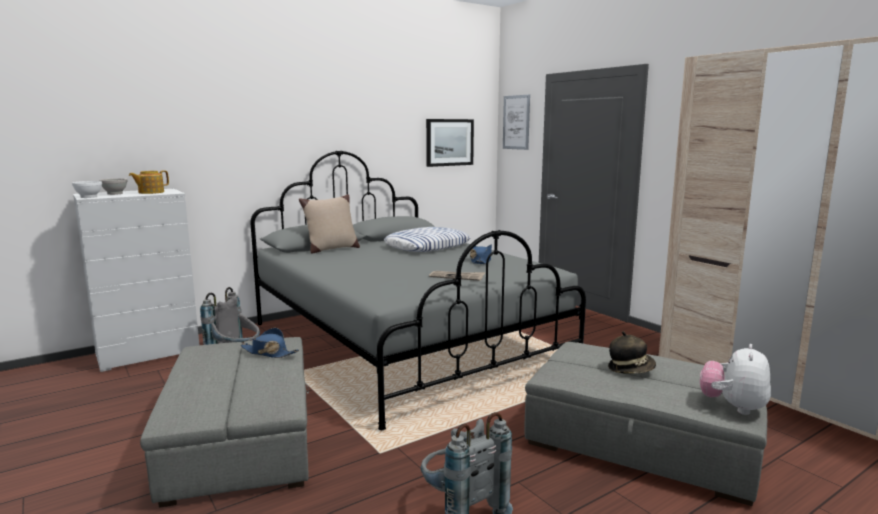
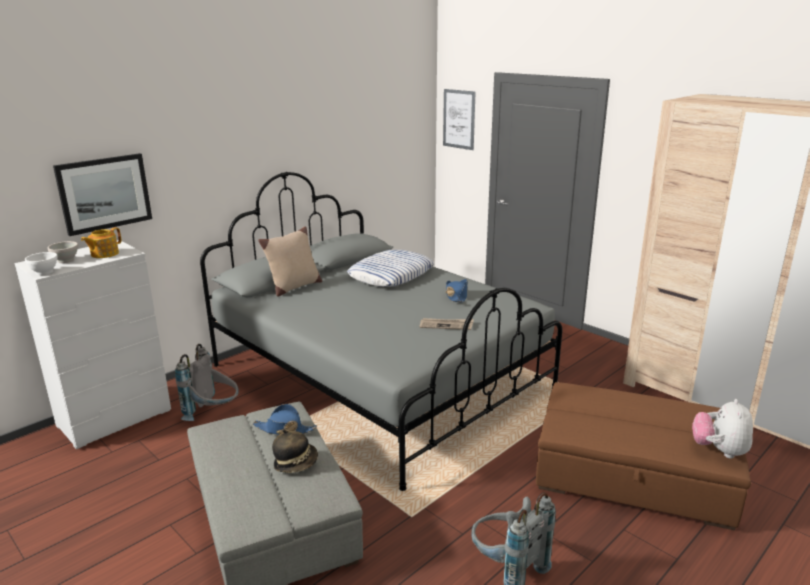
camera: 10 degrees left, 10 degrees up
(449, 142) = (390, 145): picture -> picture (104, 193)
(630, 369) = (625, 415): hat -> hat (296, 463)
(642, 442) = (633, 475): grey ottoman -> brown ottoman

